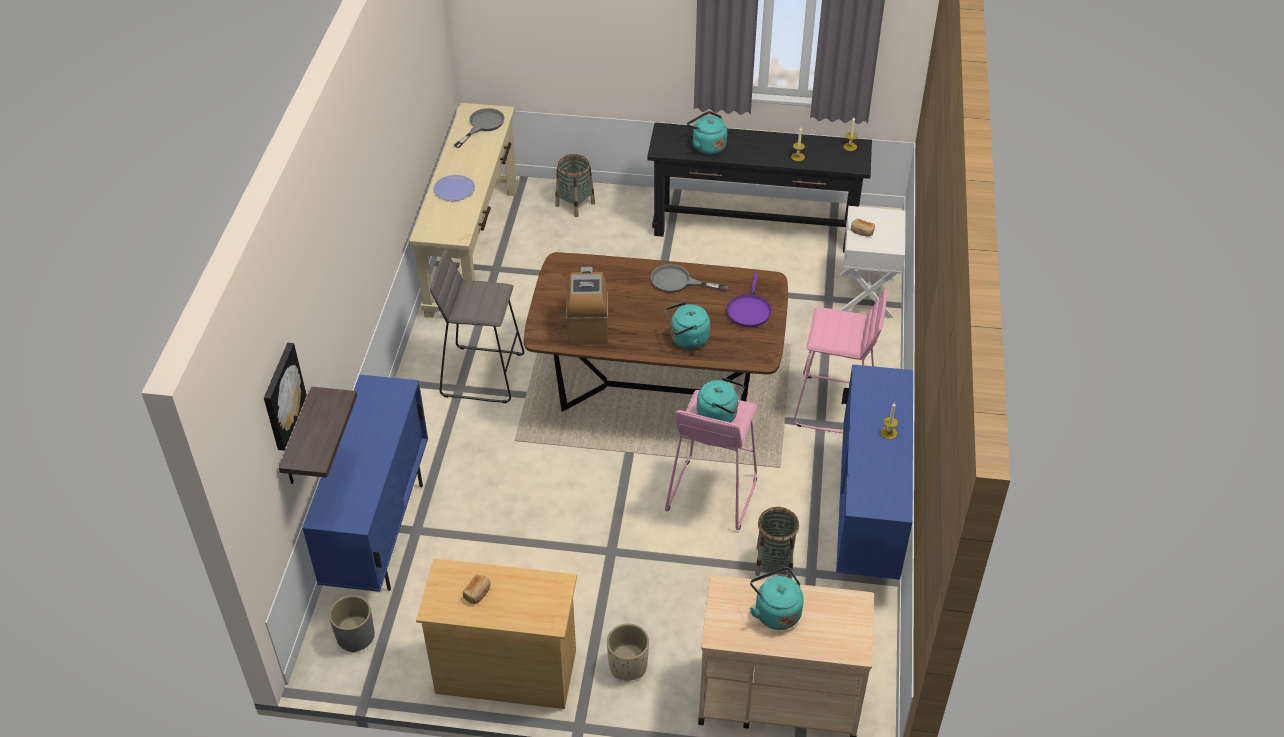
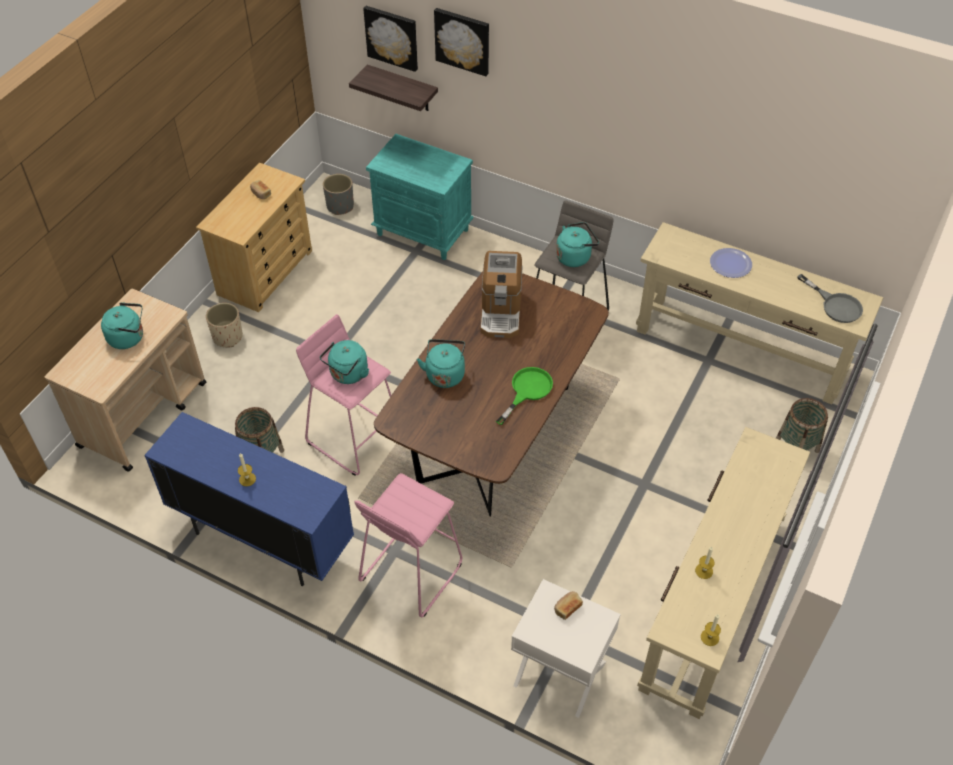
camera: 110 degrees right, 5 degrees up
(308, 301) = (463, 40): none -> picture
(380, 533) = (424, 232): blue cabinet -> turquoise nightstand
(587, 322) = (501, 311): coffee machine -> coffee machine turned 75 degrees clockwise
(678, 282) = (527, 391): grey frying pan -> green frying pan
(707, 146) = (749, 486): turquoise kettle -> turquoise kettle (575, 256)
(749, 310) = (462, 433): purple frying pan -> none
(754, 228) = (712, 603): black console table -> beige console table

